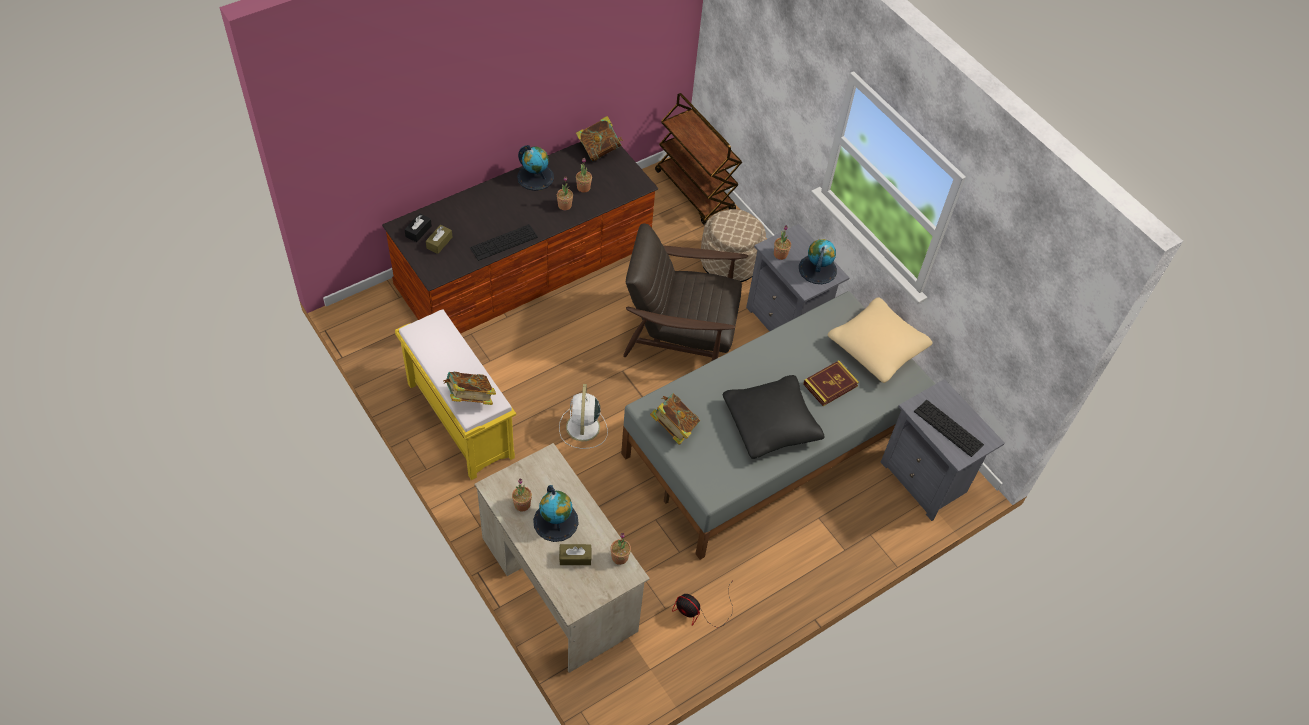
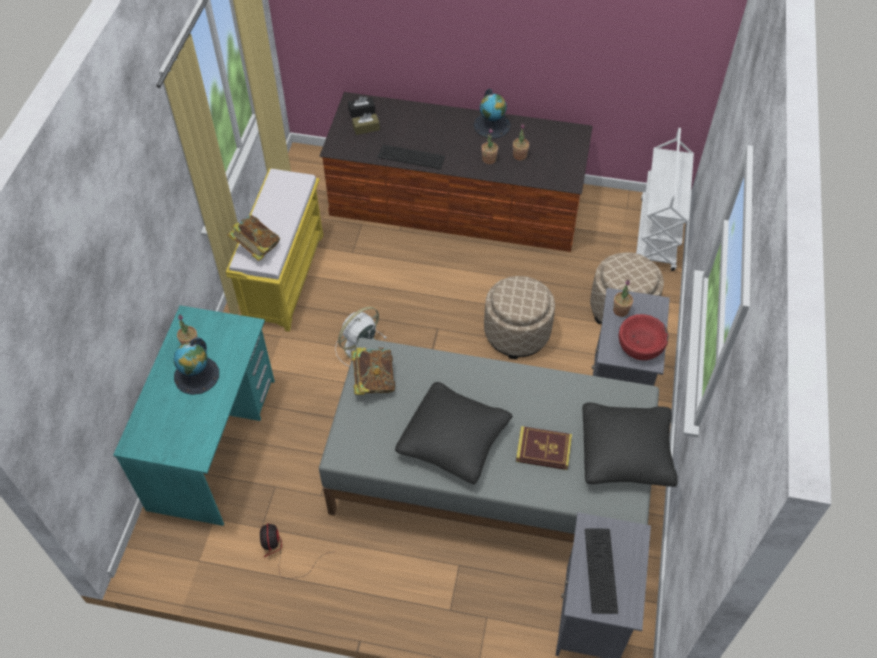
camera: 50 degrees right, 0 degrees up
(559, 583) = (213, 443): beige desk -> turquoise desk
(575, 557) = (177, 412): brown tissue box -> none
(599, 150) = (566, 136): book -> none
(619, 557) = (205, 438): potted plant -> none
(680, 332) = (517, 333): brown armchair -> beige ottoman
(695, 191) = (657, 235): brown cart -> white cart
(817, 269) = (640, 345): globe -> red bowl
(877, 347) = (626, 452): beige pillow -> black pillow

